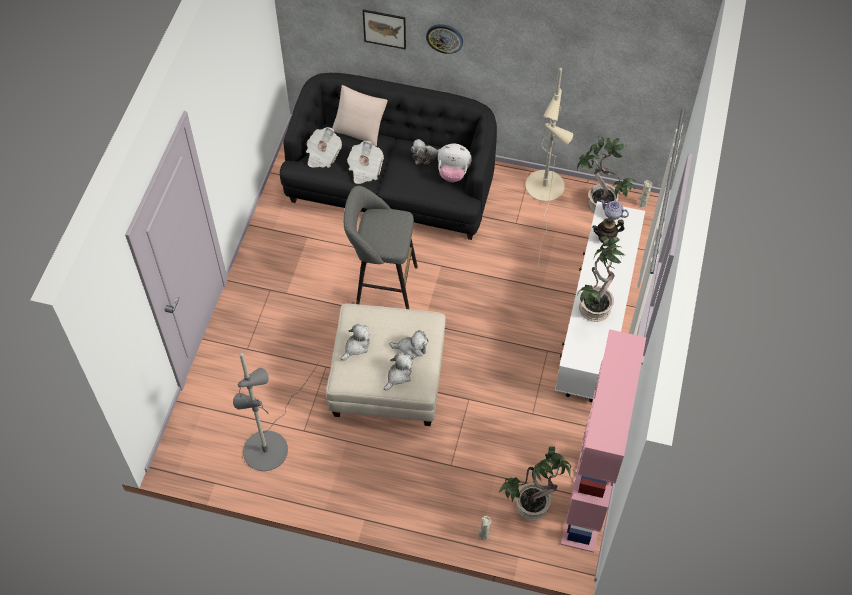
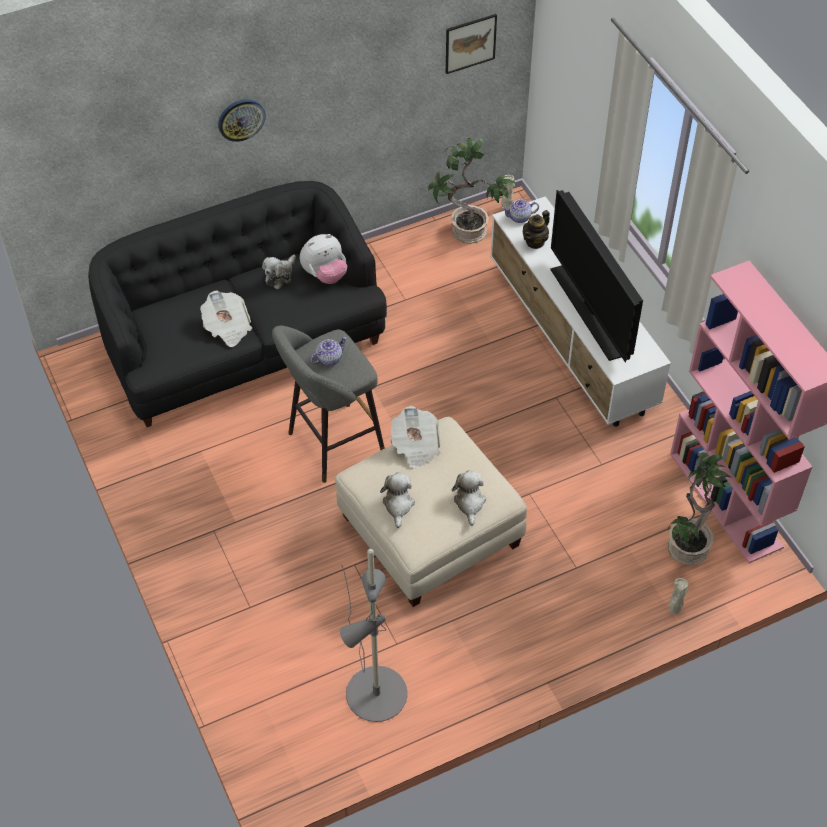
camera: 40 degrees left, 5 degrees down
(322, 155) = (166, 341): newspaper -> newspaper (415, 446)
(360, 128) = (179, 291): beige pillow -> none
(384, 28) = (164, 146): picture -> picture (470, 43)
(384, 227) = (329, 358): none -> teapot
(411, 348) = (455, 468): plush toy -> none
(544, 193) = (404, 254): beige floor lamp -> none
(594, 307) = (590, 311): potted plant -> television

